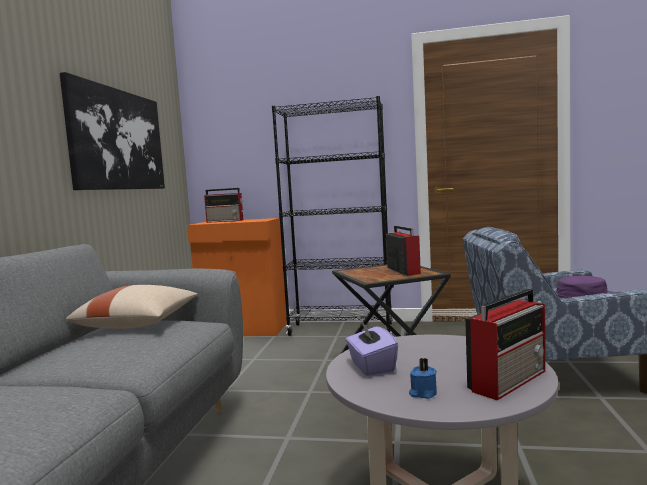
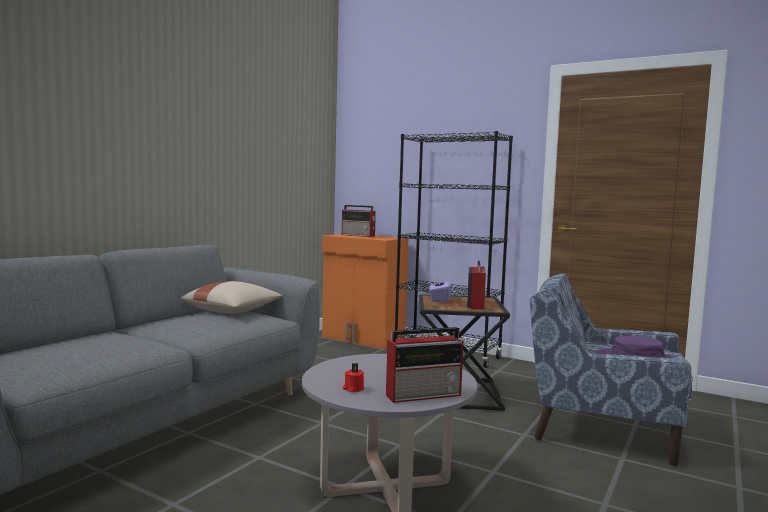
camera: 20 degrees right, 0 degrees up
(117, 140) = (264, 159): picture -> none
(371, 366) = (347, 368): purple tissue box -> purple tissue box (439, 300)
(422, 393) = (353, 389): blue candle -> red candle

